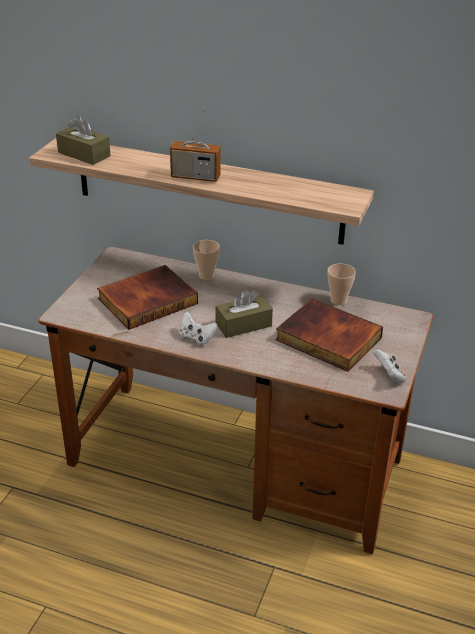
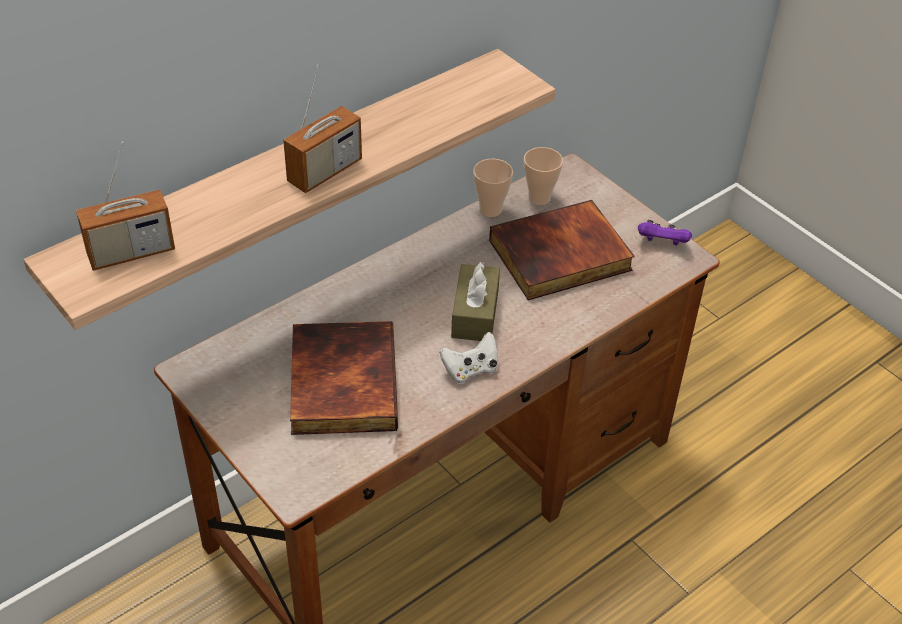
camera: 60 degrees left, 10 degrees up
(84, 154) = (131, 252): brown tissue box -> radio
(206, 276) = (332, 298): cup -> cup (539, 198)
(389, 376) = (662, 243): white game controller -> purple game controller

